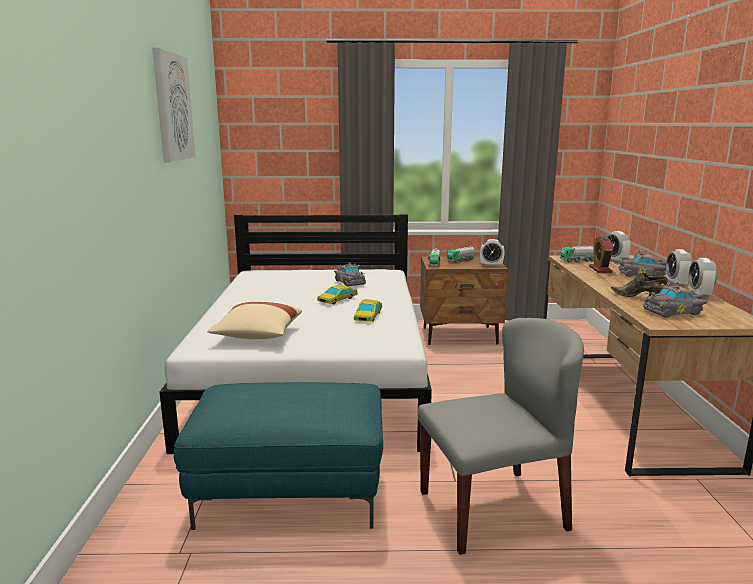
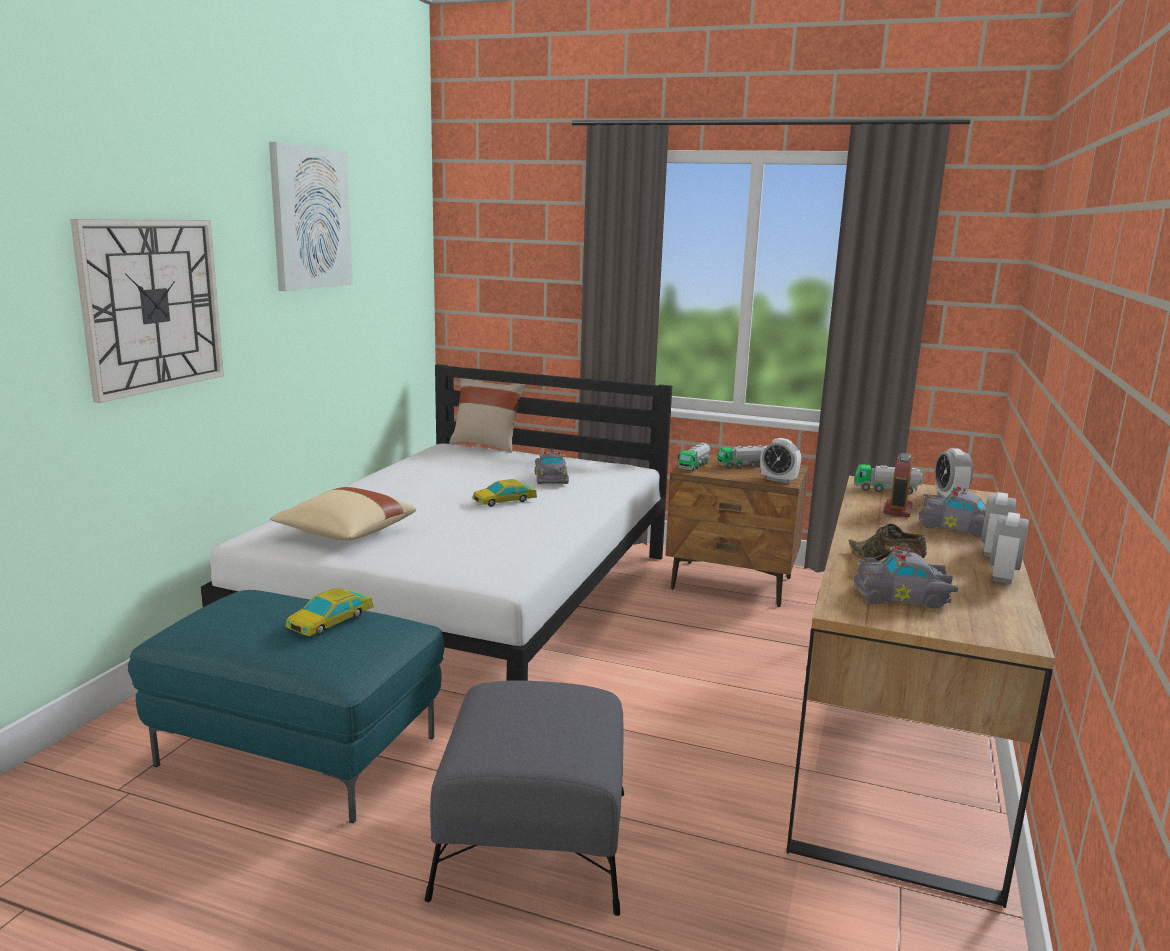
camera: 20 degrees right, 0 degrees up
(111, 174) = (152, 305): none -> wall clock
(278, 268) = (487, 445): none -> beige pillow
(368, 316) = (516, 530): toy car -> toy car (331, 620)
(493, 509) = (531, 843): grey chair -> grey ottoman

